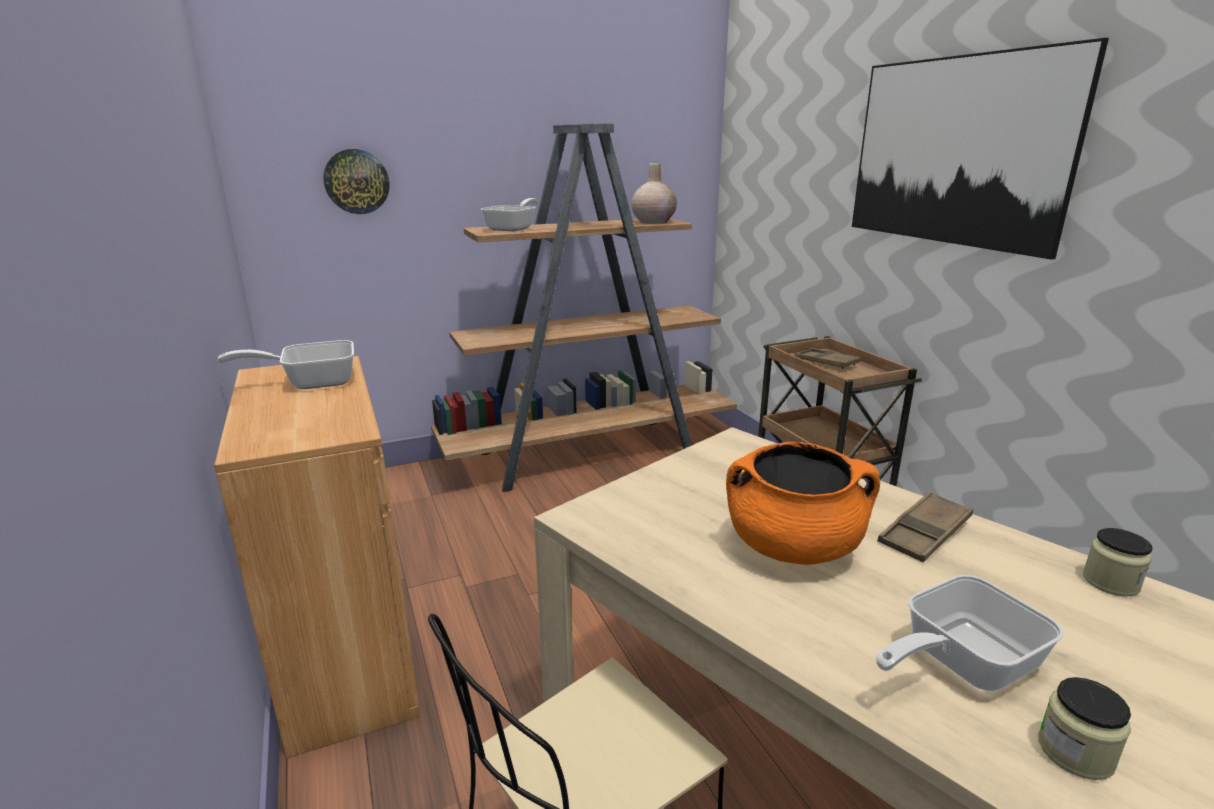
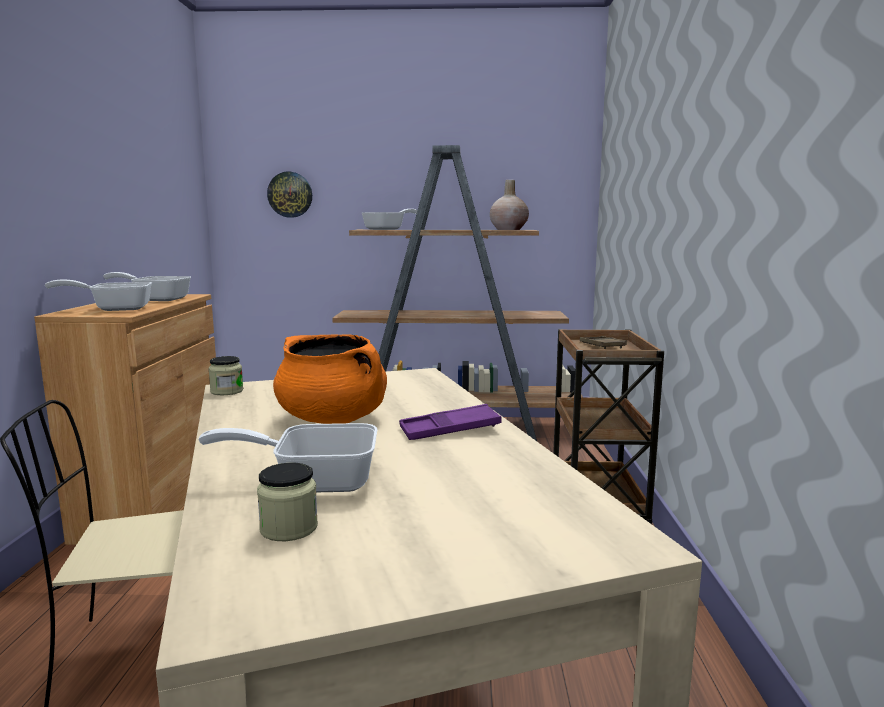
camera: 25 degrees right, 10 degrees down
(307, 420) = (115, 309): none -> frying pan
(924, 533) = (450, 430): brown tray -> purple tray
(955, 151) = (685, 139): picture -> none
(1110, 582) = (545, 476): jar -> jar (227, 391)

